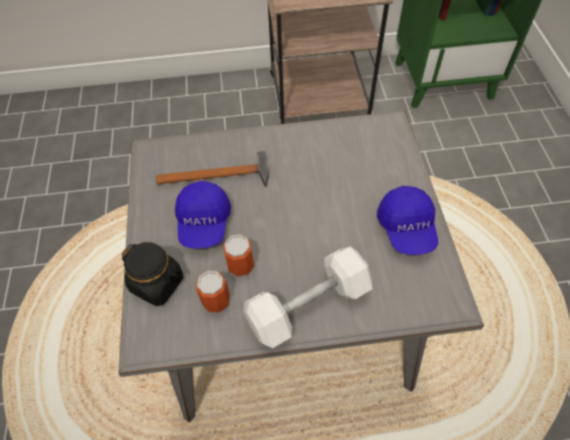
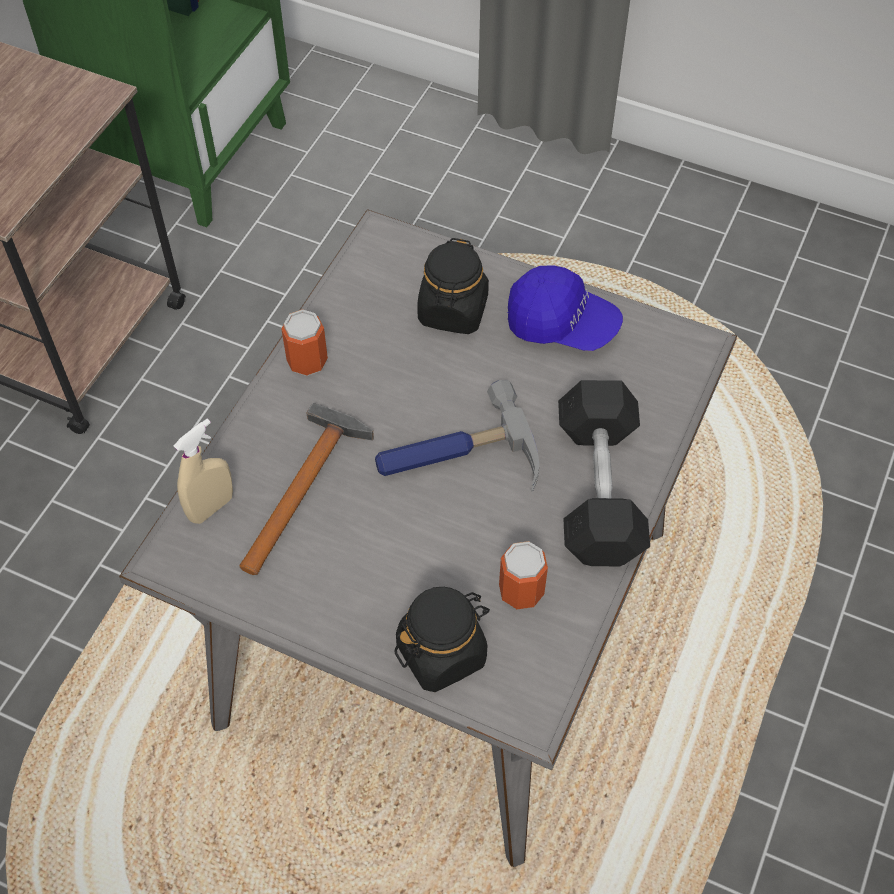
camera: 60 degrees left, 0 degrees up
(185, 149) = (211, 507): none -> beige spray bottle
(204, 223) = (378, 546): blue cap -> none
(241, 265) = (485, 535): can -> can (307, 361)
(279, 227) = (456, 458): none -> hammer
(308, 305) = (599, 490): white dumbbell -> black dumbbell
(371, 176) = (453, 311): none -> black jar

